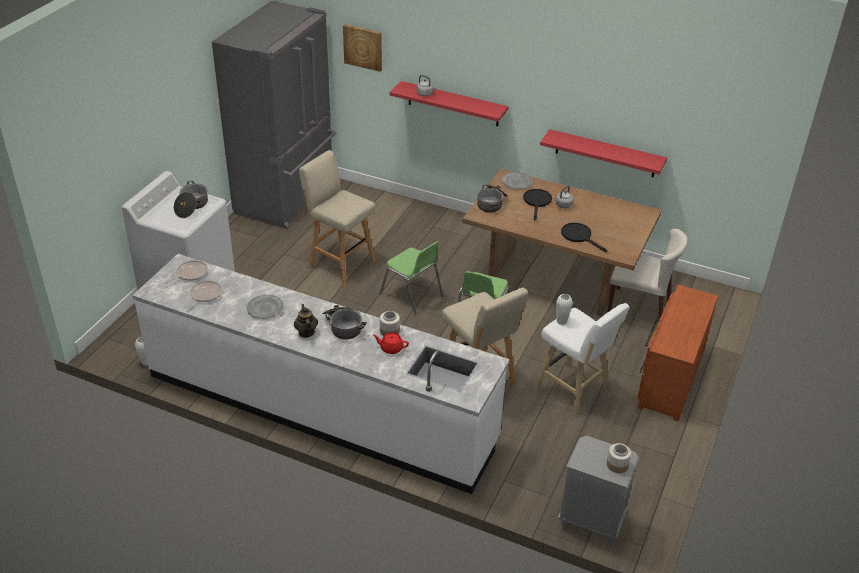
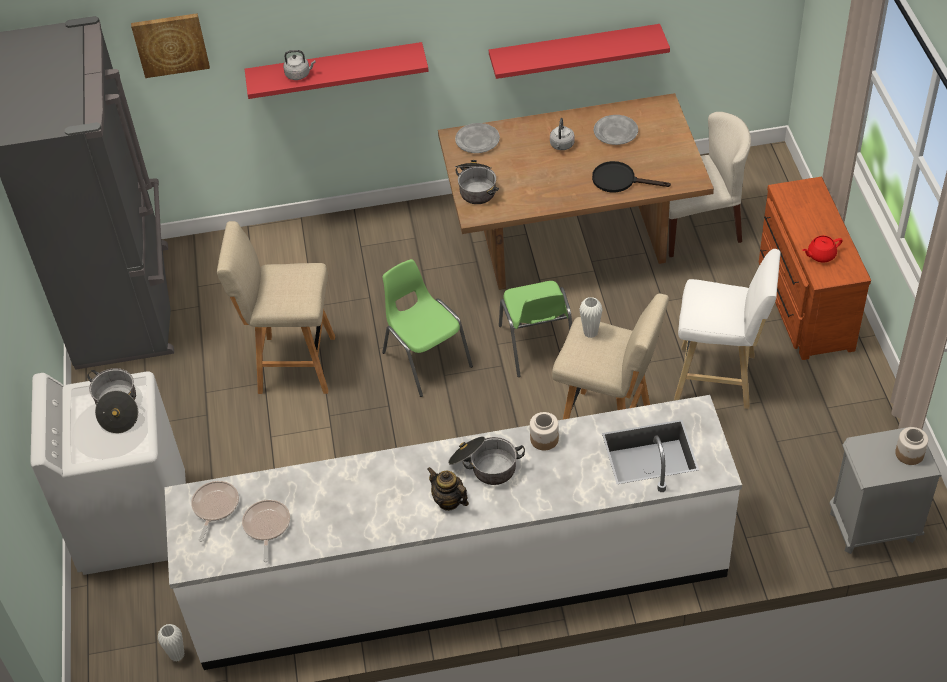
camera: 30 degrees left, 10 degrees up
(265, 309) = (365, 499): grey plate -> grey plate (616, 132)
(391, 348) = (568, 461): red teapot -> red teapot (820, 255)
(412, 295) = (426, 359): green chair -> green chair turned 135 degrees counterclockwise
(537, 202) = (528, 157): black frying pan -> none
(561, 321) = (695, 307): white vase -> white vase (590, 333)

